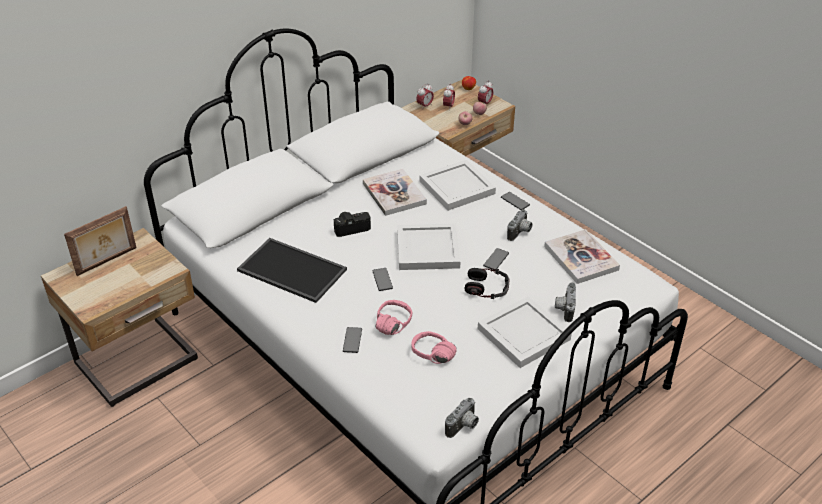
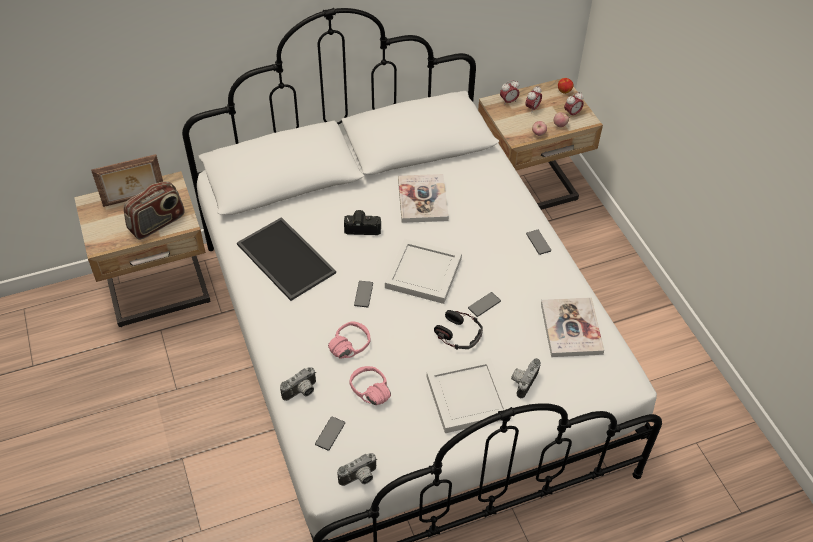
camera: 20 degrees right, 10 degrees up
(142, 276) = (157, 223): none -> radio
(352, 340) = (304, 352): phone -> phone (330, 434)
(457, 187) = (489, 209): white tray -> none
(520, 233) = (524, 281): camera -> camera (301, 392)

